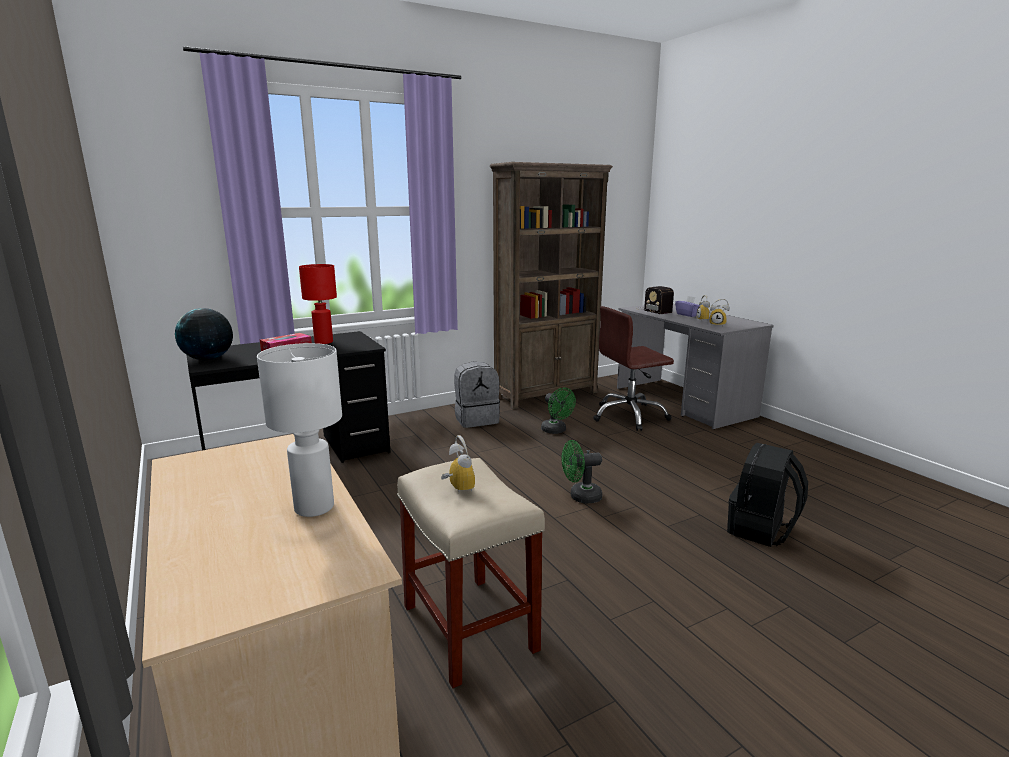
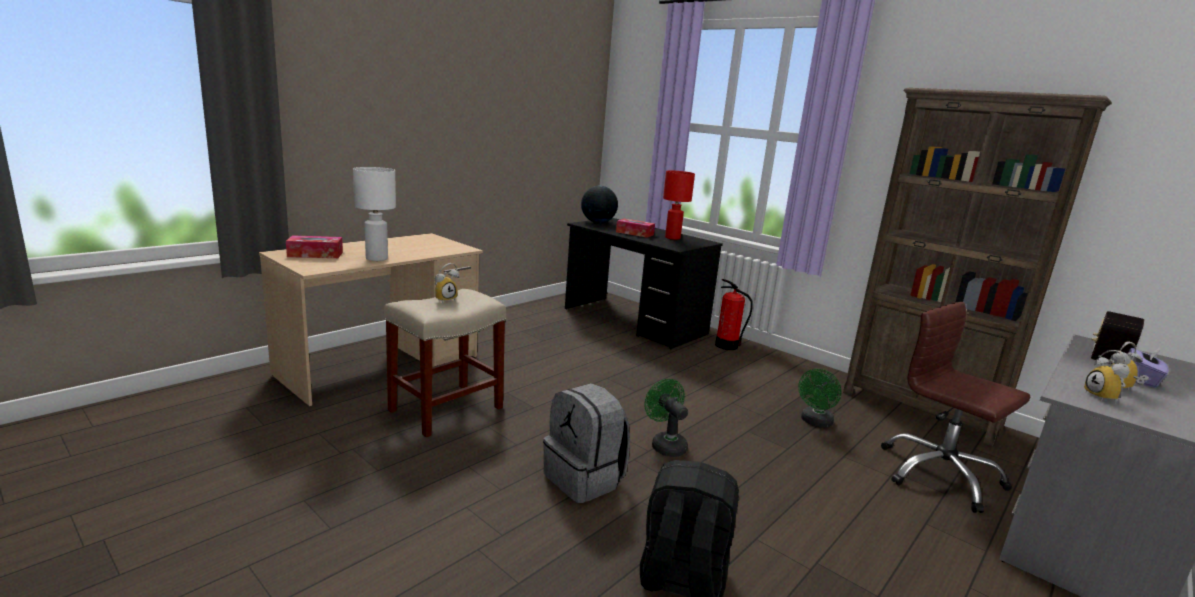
camera: 70 degrees right, 0 degrees up
(236, 572) = (315, 254): none -> tissue box
(400, 426) = (726, 346): none -> fire extinguisher
(476, 419) = (787, 376): grey backpack -> grey backpack (585, 479)

